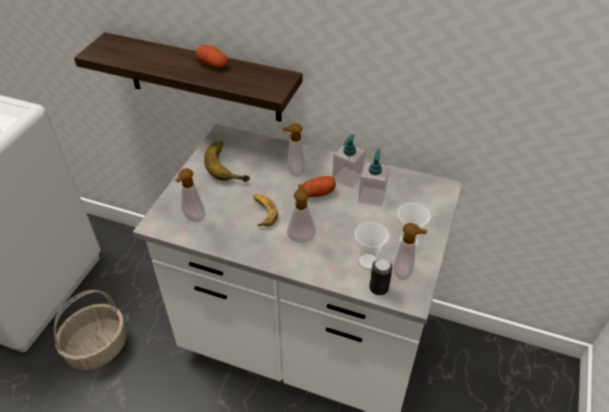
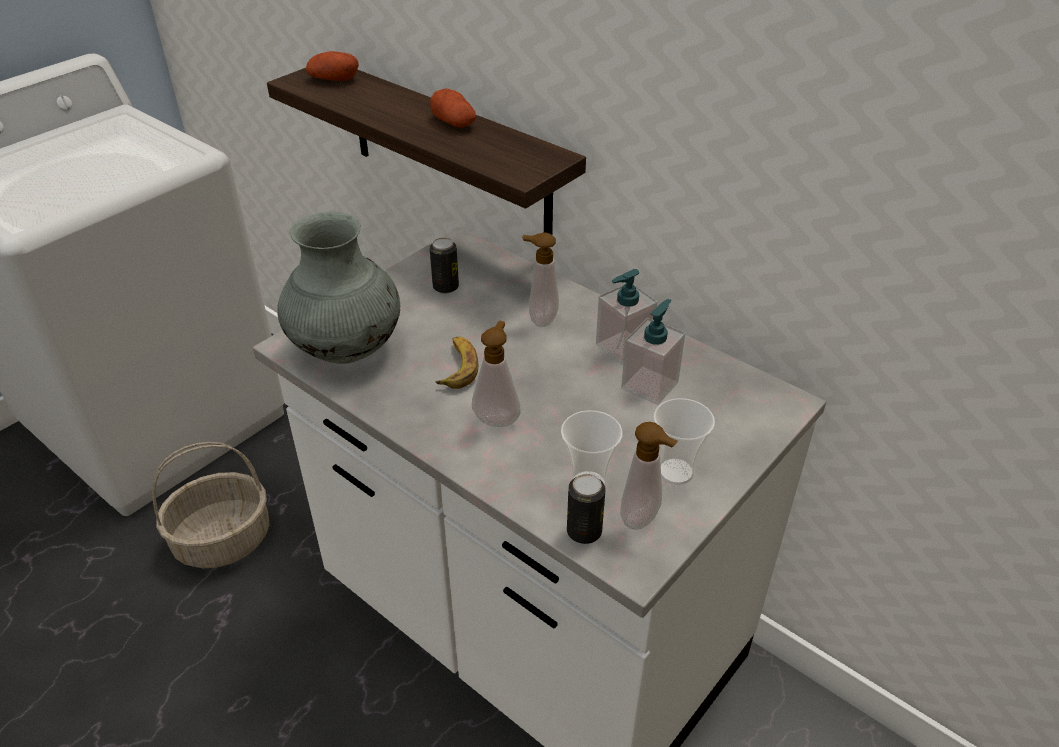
camera: 20 degrees right, 5 degrees down
(193, 218) = (347, 350): soap dispenser -> grey vase
(229, 164) = (445, 287): banana -> can
(318, 193) = (561, 359): potato -> potato (333, 80)

